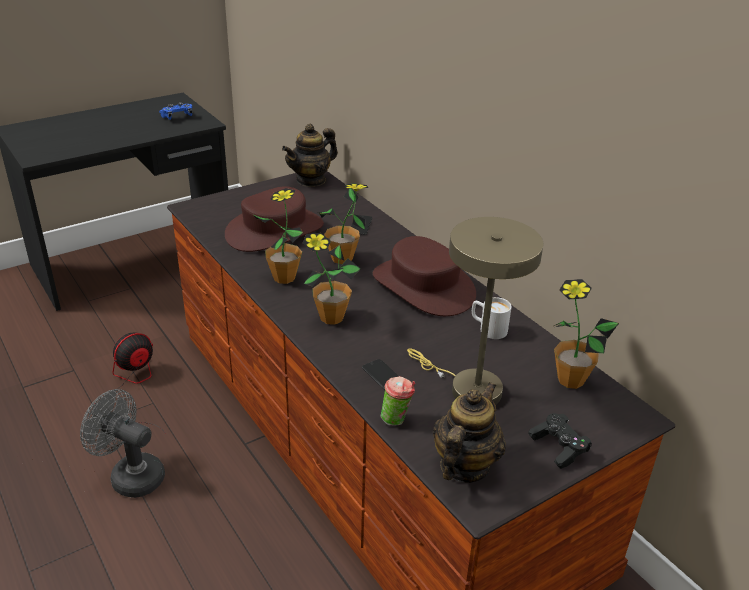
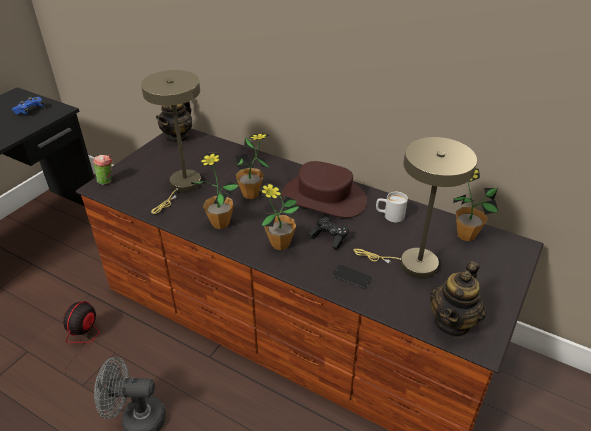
camera: 25 degrees left, 5 degrees up
(275, 231) = (183, 186): brown hat -> beige table lamp
(397, 419) = (385, 306): cup -> cup (107, 181)
(464, 466) = (453, 323): teapot -> teapot turned 150 degrees counterclockwise
(558, 447) = (496, 286): black game controller -> black game controller (329, 238)

